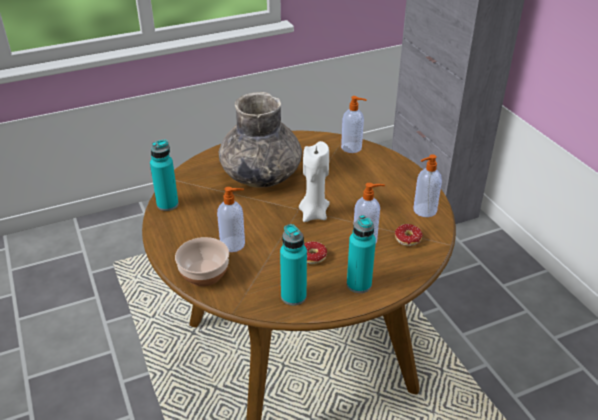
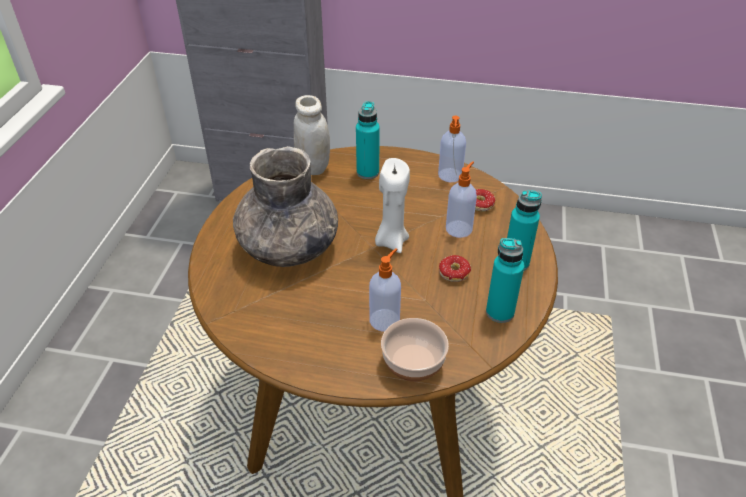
camera: 55 degrees left, 5 degrees up
(167, 204) = (261, 343): turquoise bottle -> turquoise bottle (367, 172)
(352, 148) = (313, 167): soap dispenser -> white jar

